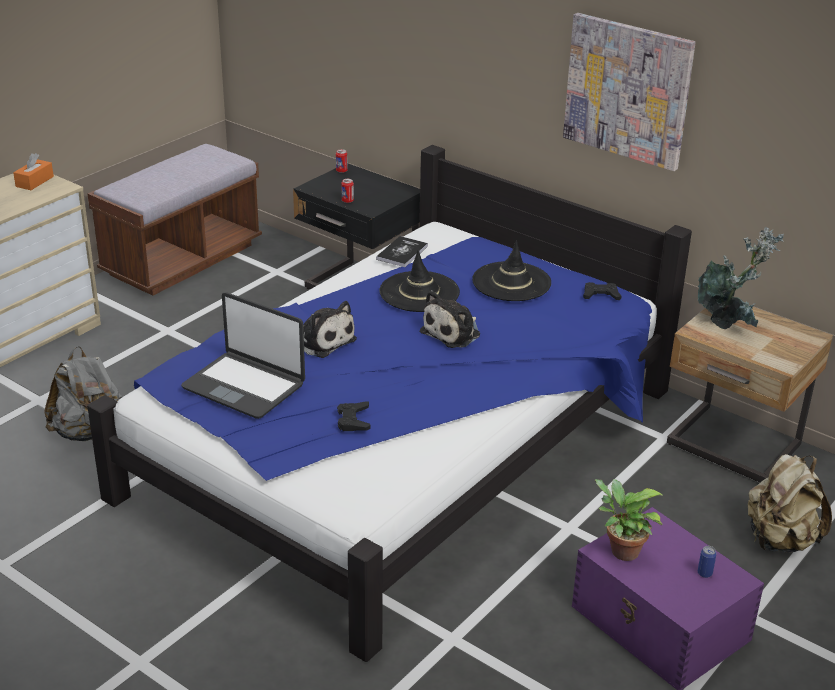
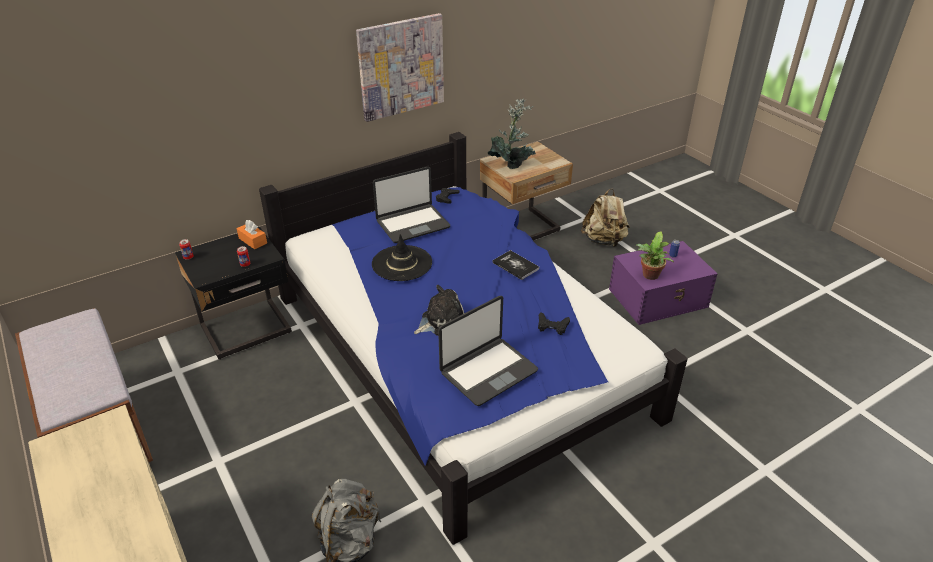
camera: 70 degrees left, 5 degrees up
(34, 181) = (76, 442): orange tissue box -> orange tissue box (253, 241)
(402, 253) = (335, 260): book -> book (515, 266)
(453, 333) = (460, 262): plush toy -> none
(511, 282) = (412, 224): black hat -> laptop

